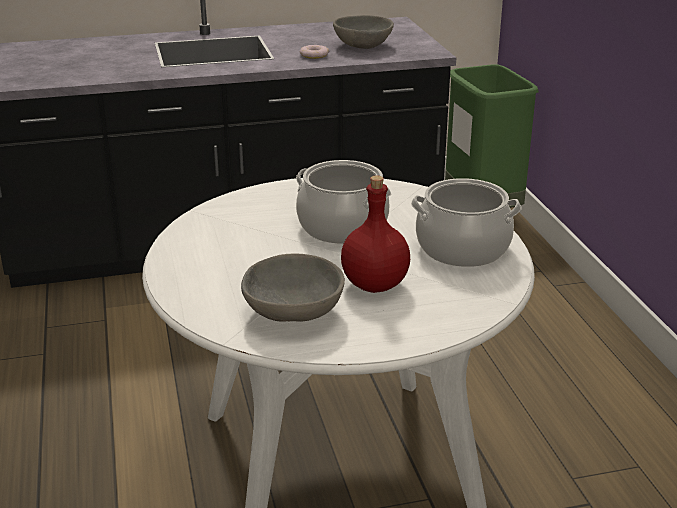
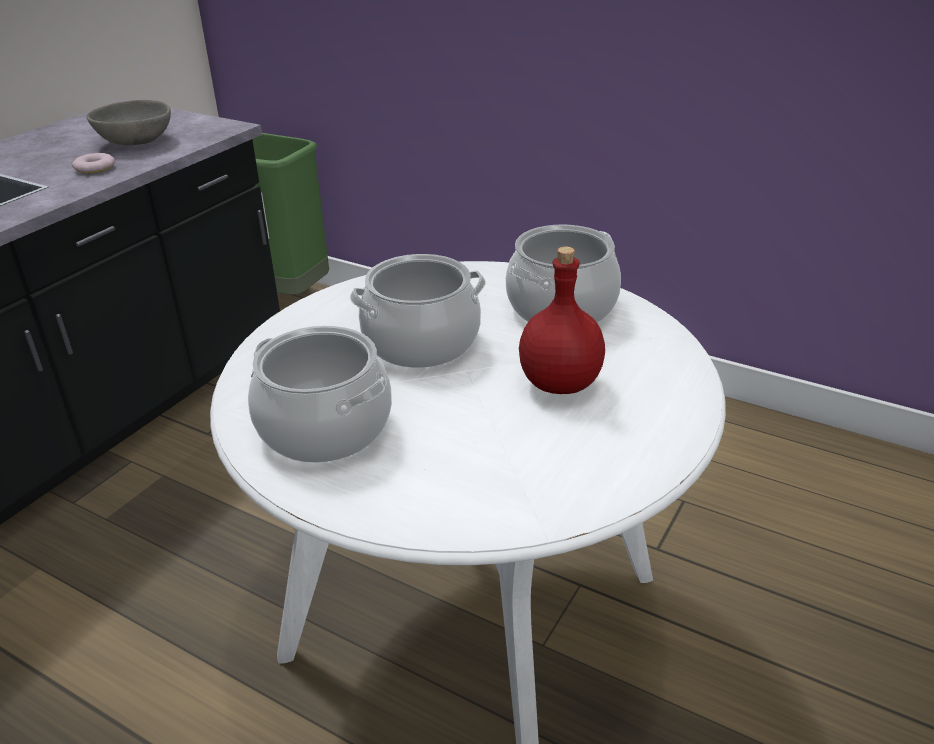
camera: 45 degrees left, 5 degrees up
(220, 242) = (324, 428): none -> cooking pot
(292, 313) = (546, 459): grey bowl -> none

